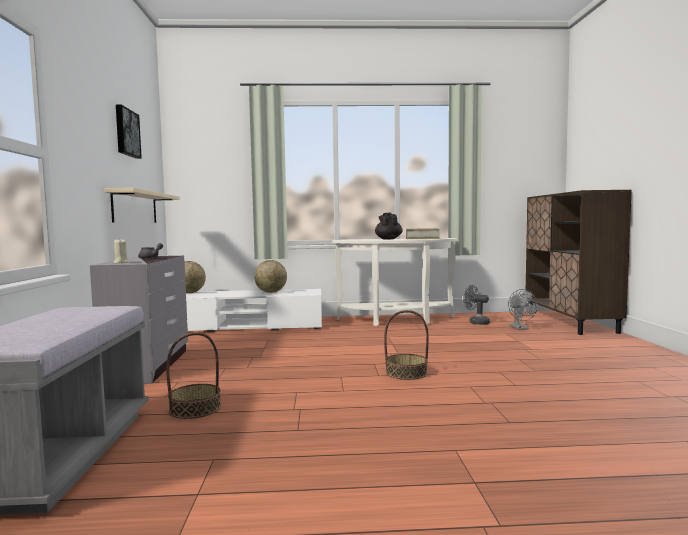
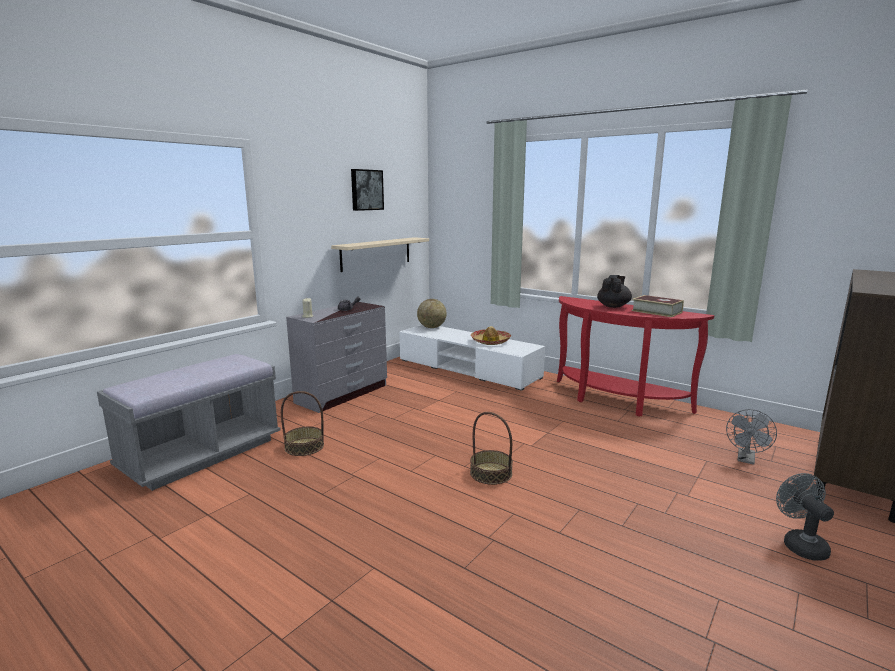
camera: 40 degrees right, 10 degrees up
(271, 292) = (490, 341): globe -> hat
(397, 321) = (615, 401): white console table -> red console table
(476, 322) = (705, 431): grey fan -> grey fan (800, 544)

